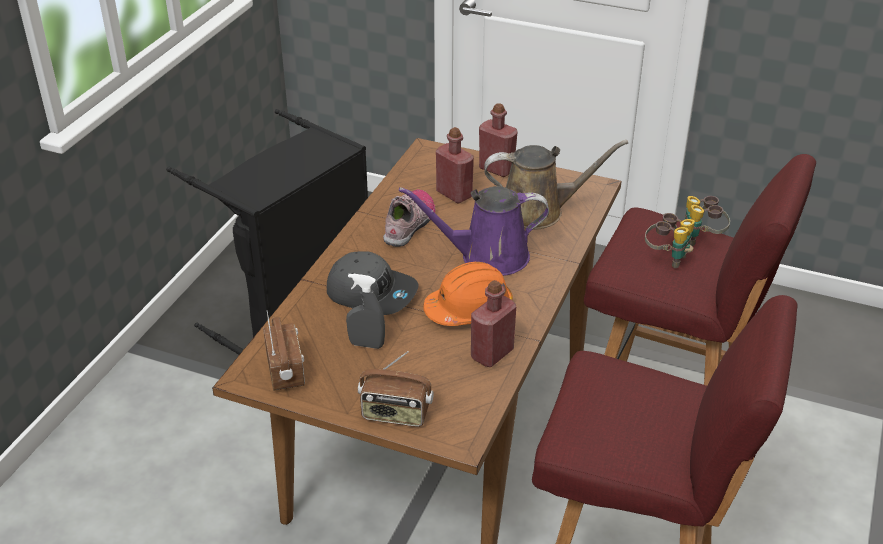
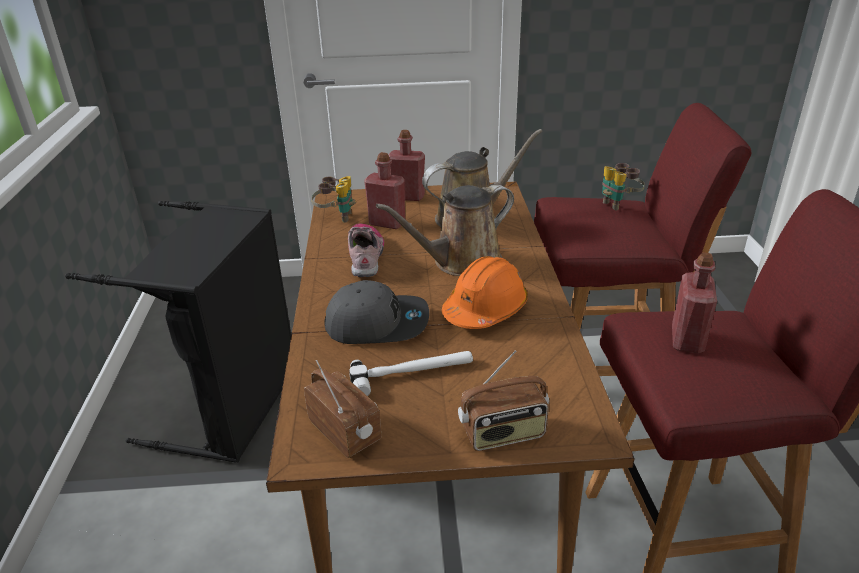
camera: 25 degrees left, 5 degrees down
(366, 344) = (412, 373): grey spray bottle -> hammer
(487, 257) = (461, 262): purple watering can -> brown watering can
(492, 354) = (543, 341): red bottle -> red bottle (687, 340)
(667, 258) = (608, 223): binoculars -> binoculars (336, 217)

